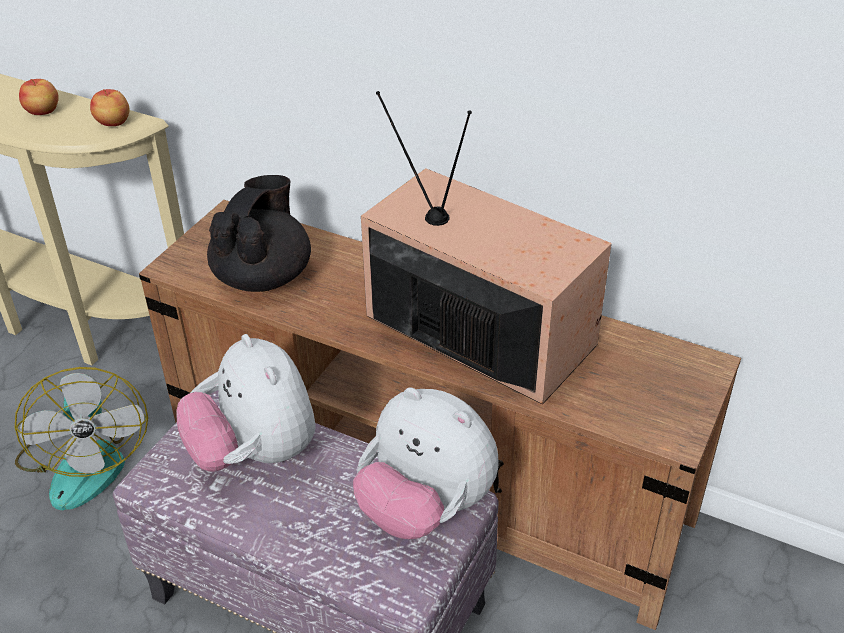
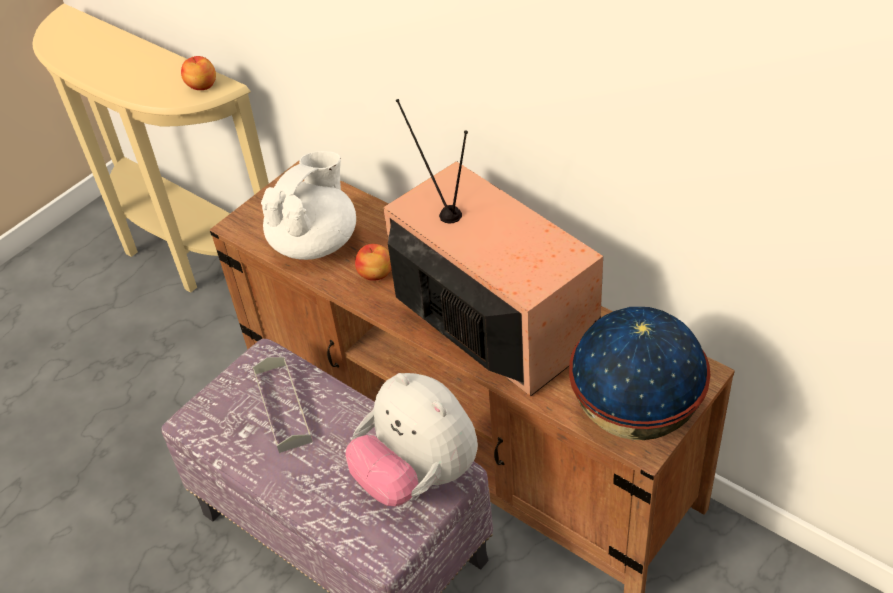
camera: 15 degrees right, 5 degrees up
(43, 111) = (145, 70): apple -> apple (376, 274)
(86, 461) = (170, 382): fan -> none
(255, 453) = (282, 407): plush toy -> grey tray
(263, 276) = (315, 242): black teapot -> white teapot
(657, 410) = (636, 414): none -> globe

